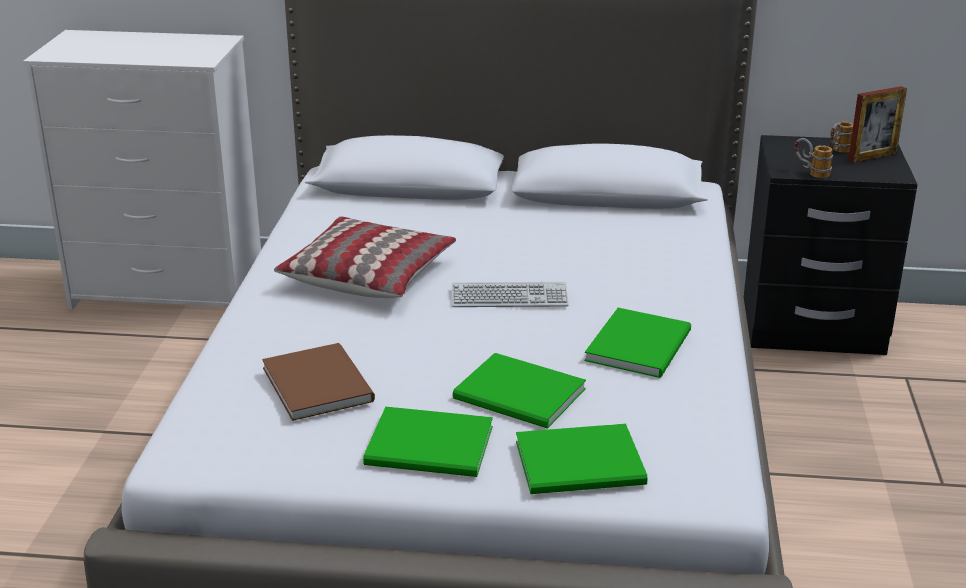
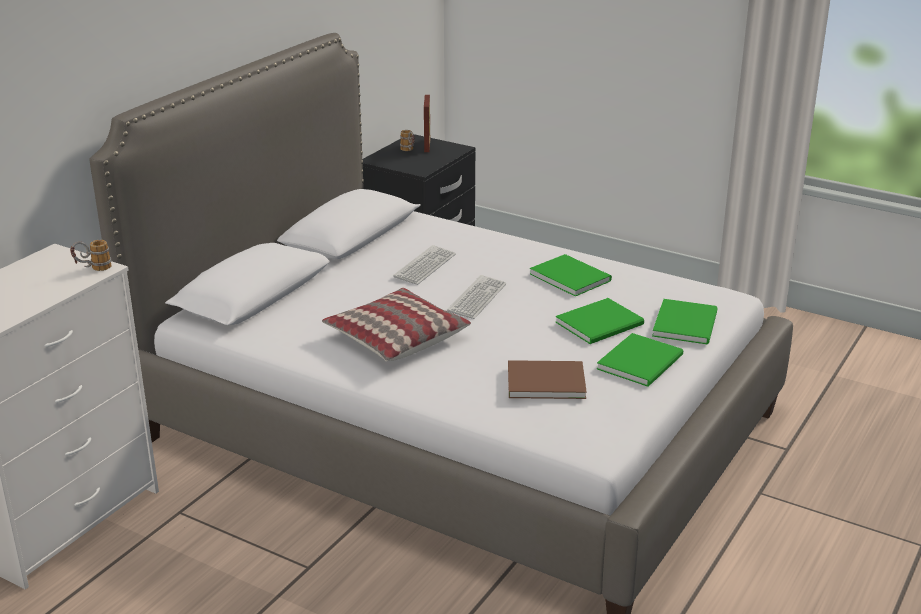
camera: 65 degrees left, 0 degrees up
(566, 249) = (425, 266): none -> keyboard
(810, 172) = (430, 165): mug -> mug (93, 269)

